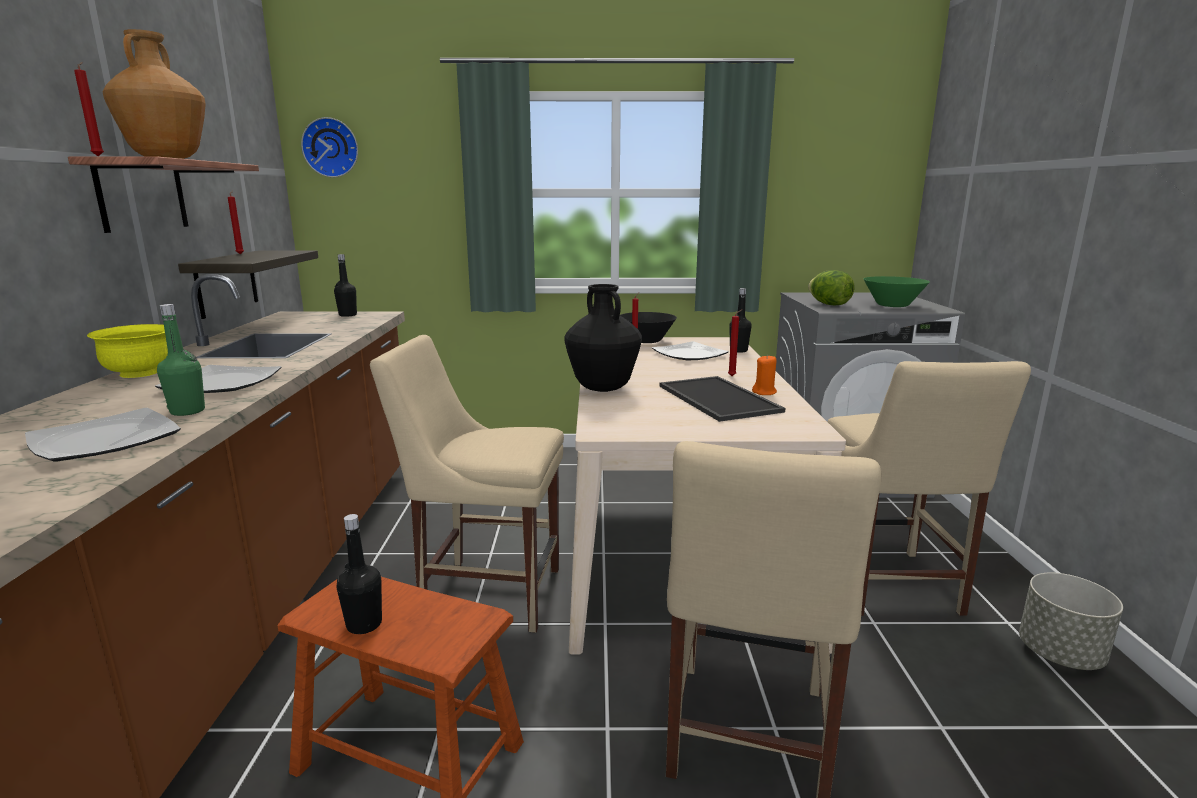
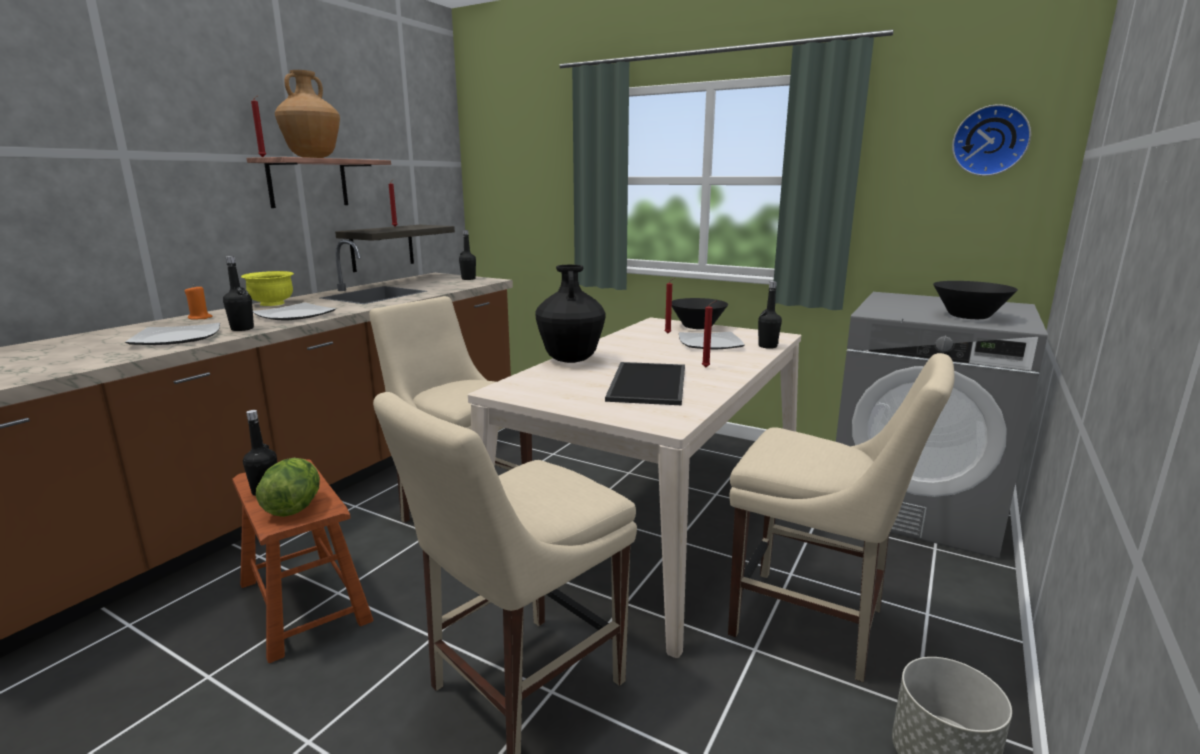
camera: 30 degrees right, 0 degrees up
(187, 411) = (242, 329): green bottle -> black bottle
(331, 148) = (490, 144): wall clock -> wall clock (990, 141)
(764, 392) = (703, 386): orange candle -> orange candle (200, 318)
(829, 304) = (889, 308): lettuce -> lettuce (294, 508)
(888, 586) = (815, 624): beige chair -> beige chair turned 90 degrees counterclockwise
(892, 305) = (969, 316): green bowl -> black bowl

